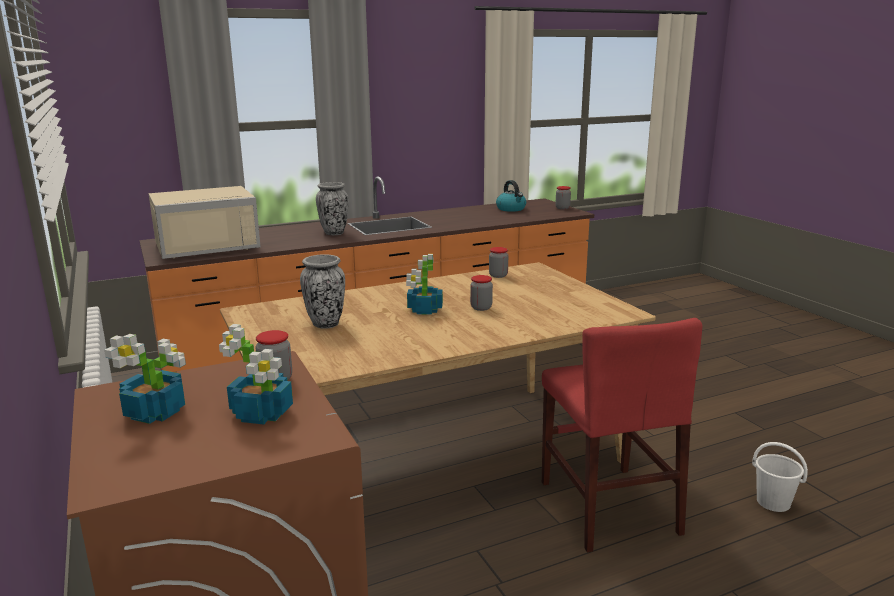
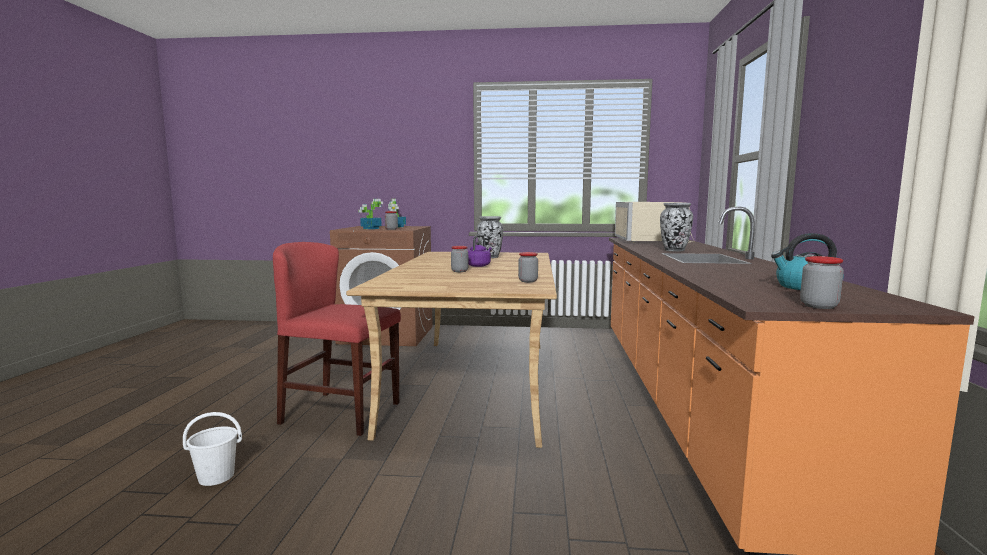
camera: 120 degrees right, 10 degrees down
(424, 310) = (479, 265): potted plant -> purple kettle

